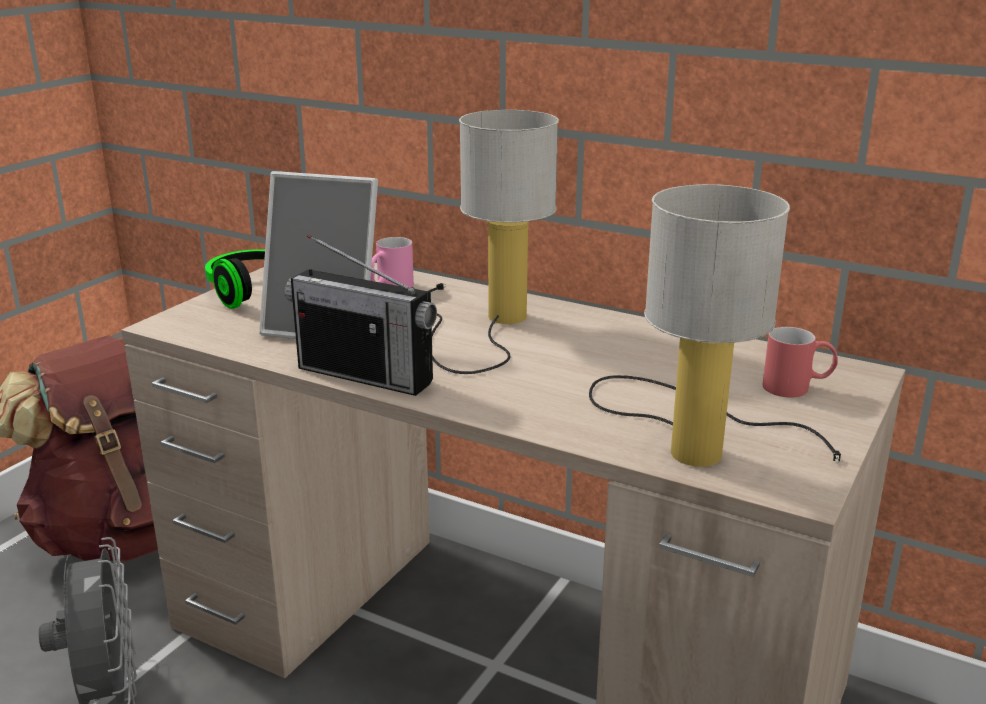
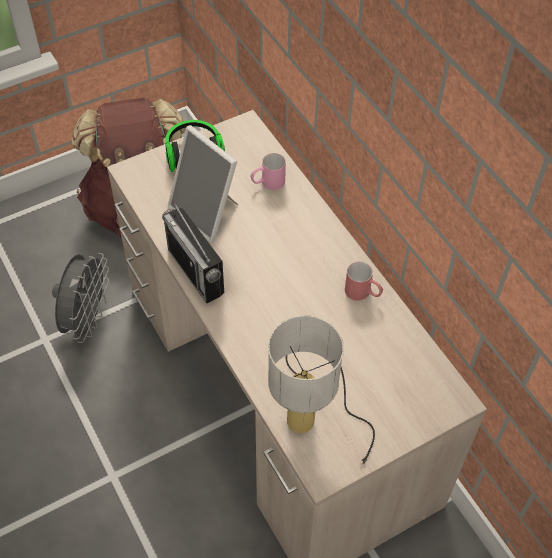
camera: 30 degrees right, 30 degrees up
(485, 323) = (293, 248): table lamp -> none
(797, 388) = (405, 395): red mug -> red mug (363, 293)

